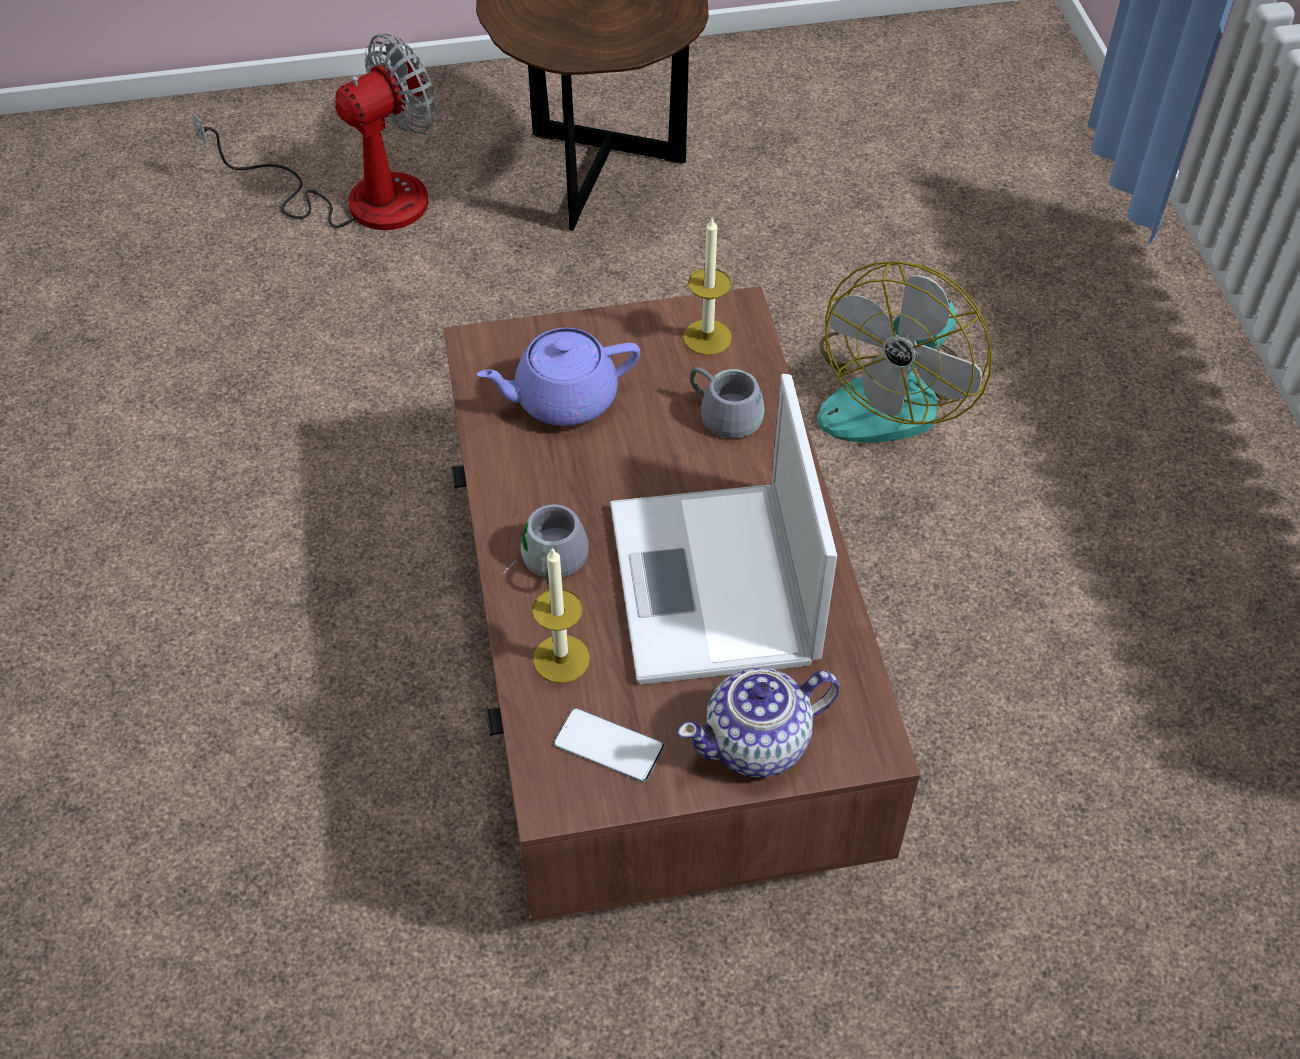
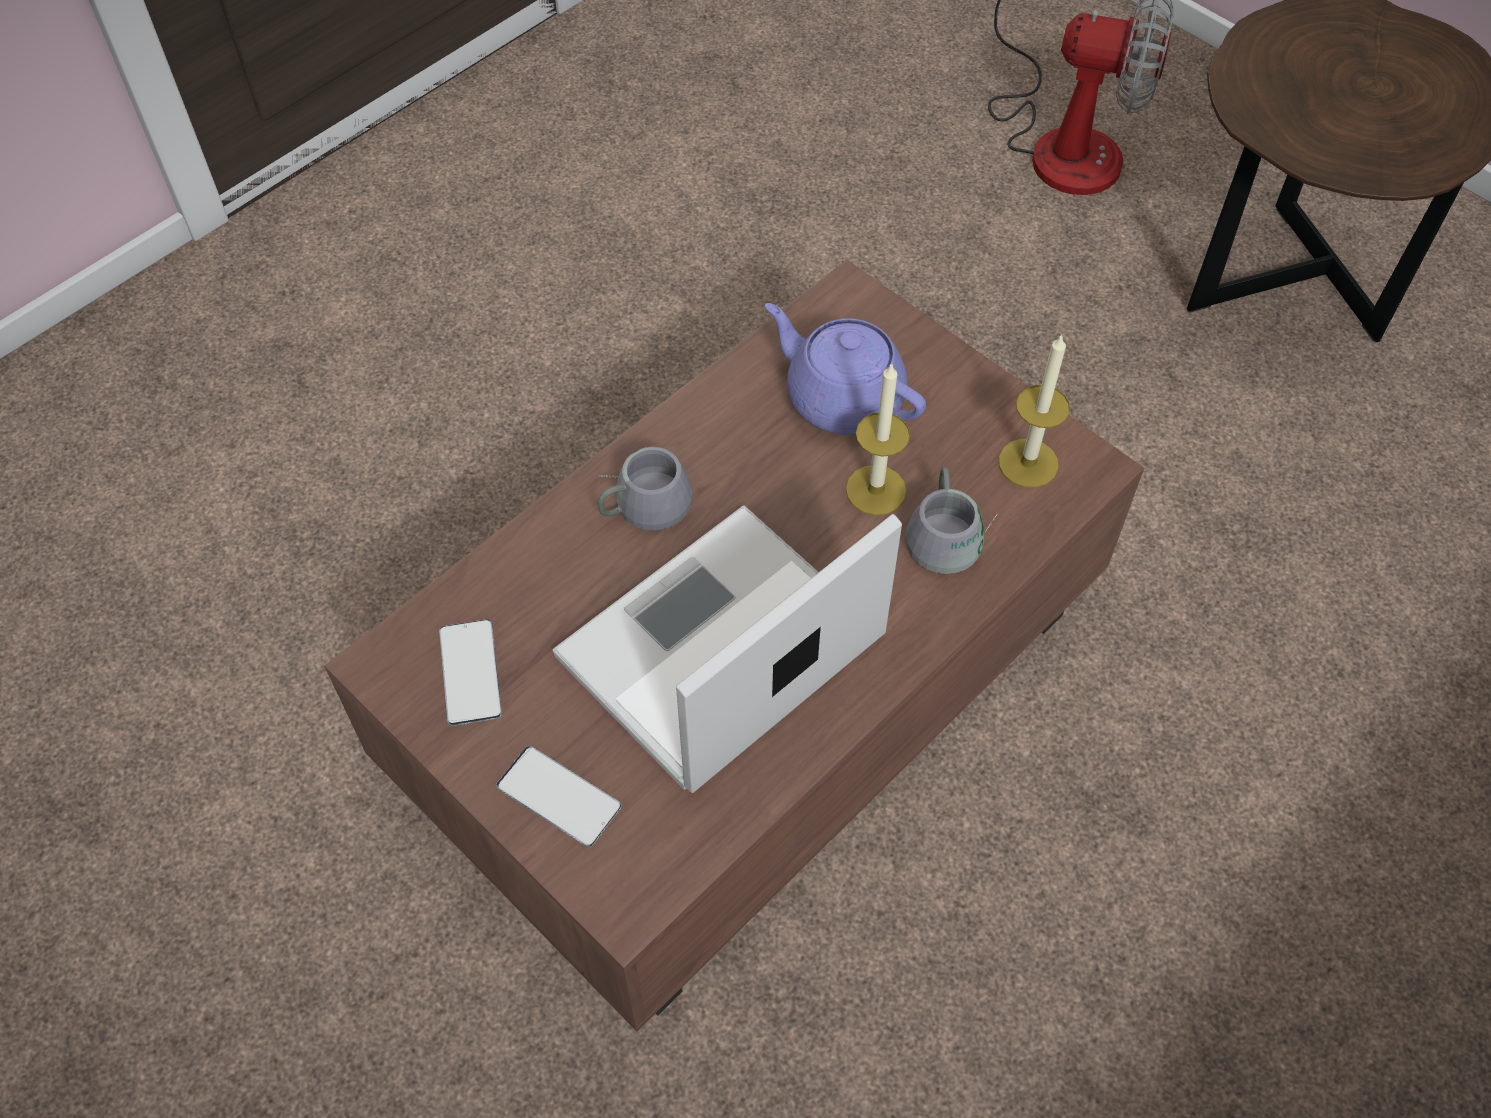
camera: 55 degrees right, 5 degrees up
(561, 659) = (539, 578): candle -> candle (876, 490)
(758, 743) = (558, 796): teapot -> phone
(893, 393) = (1260, 709): fan -> none

